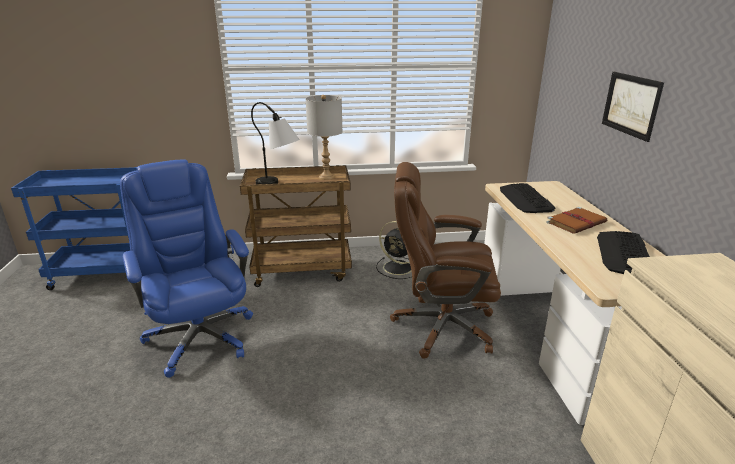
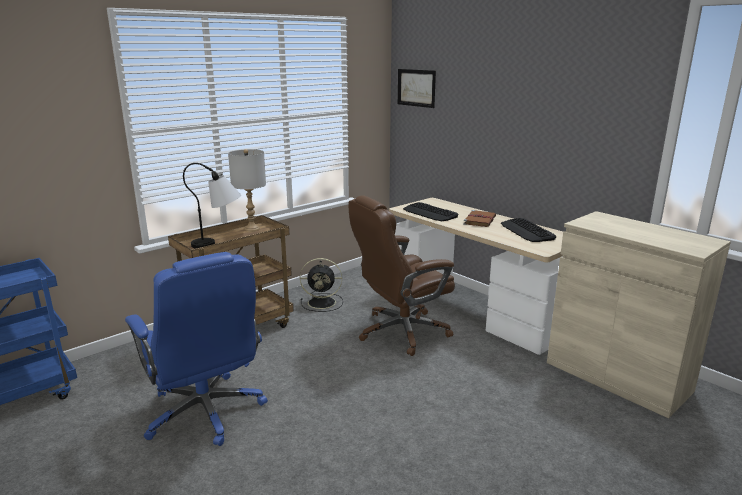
camera: 35 degrees left, 5 degrees down
(200, 336) = (206, 412): blue office chair -> blue office chair turned 150 degrees counterclockwise
(631, 105) = (491, 131): picture -> picture (416, 88)

